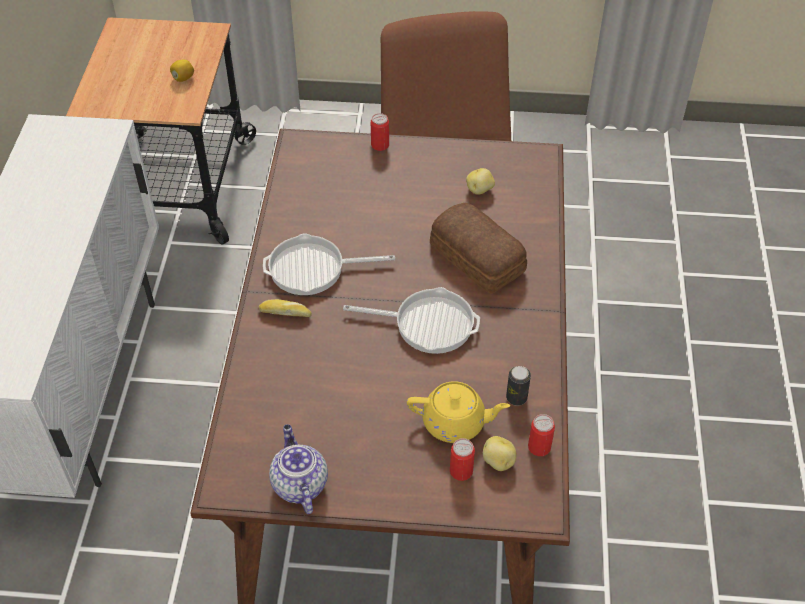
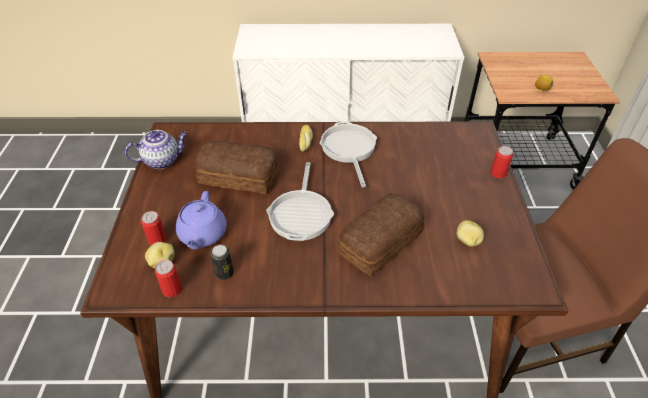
camera: 85 degrees right, 5 degrees down
(347, 389) = (238, 175): none -> bread
(455, 423) = (202, 235): yellow teapot -> purple teapot

